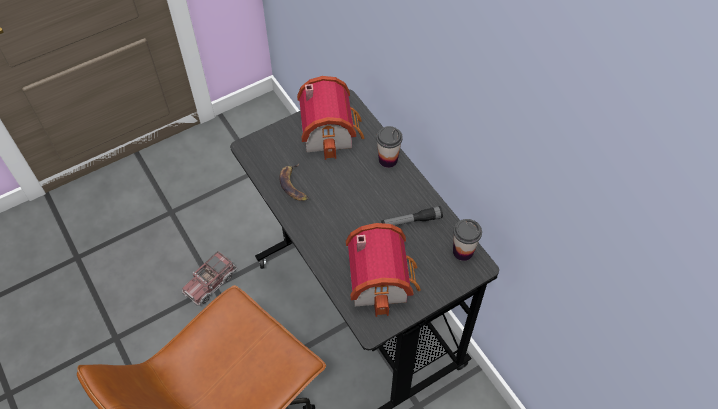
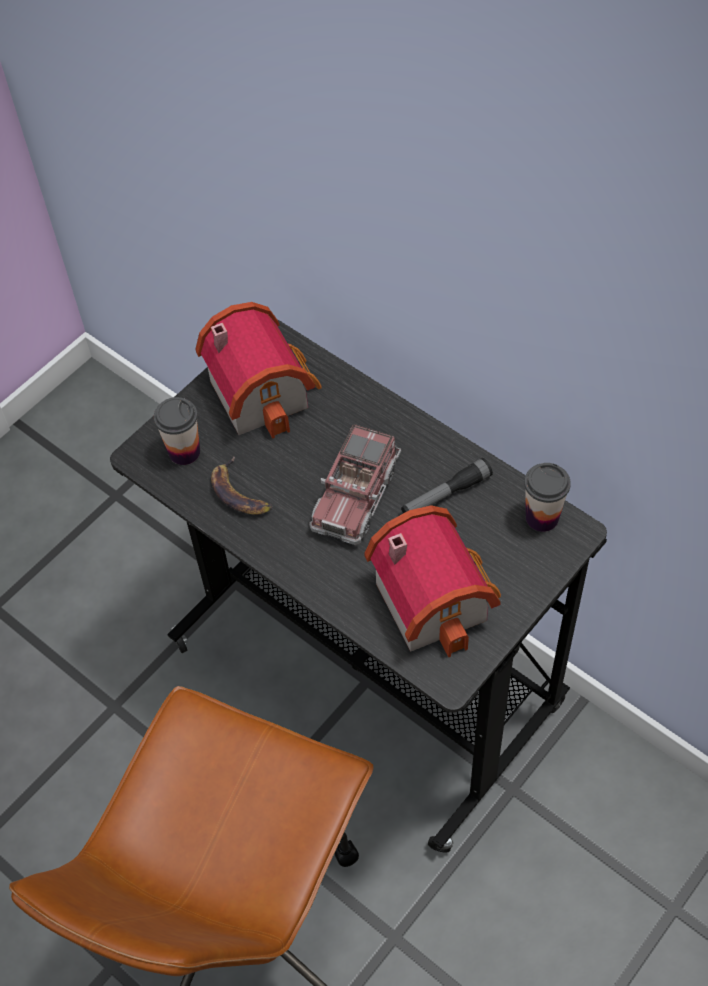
camera: 15 degrees left, 0 degrees up
(210, 282) = (106, 702): toy truck -> toy truck (355, 496)
(388, 160) = (372, 410): cup -> cup (184, 452)

